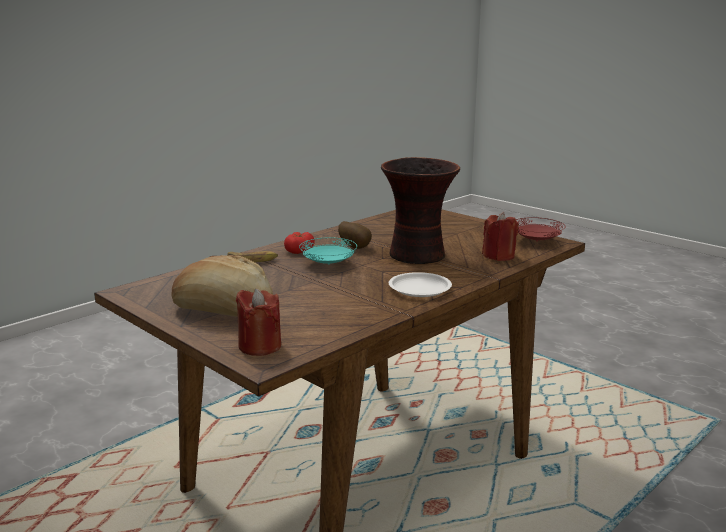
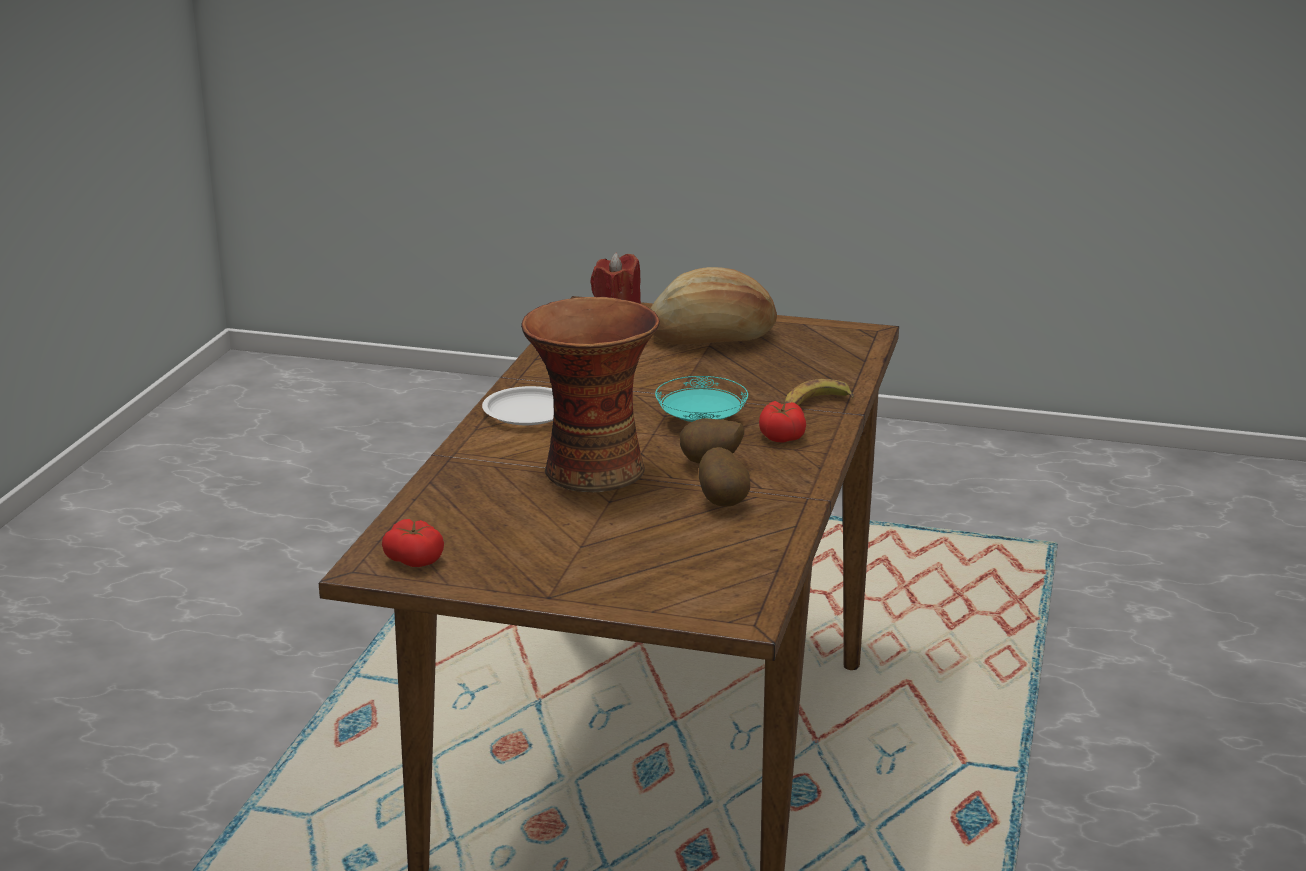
camera: 150 degrees right, 5 degrees up
(373, 235) = (724, 501): none -> potato
(498, 256) = (461, 501): red candle -> none
(536, 241) = (414, 559): red plate -> tomato

